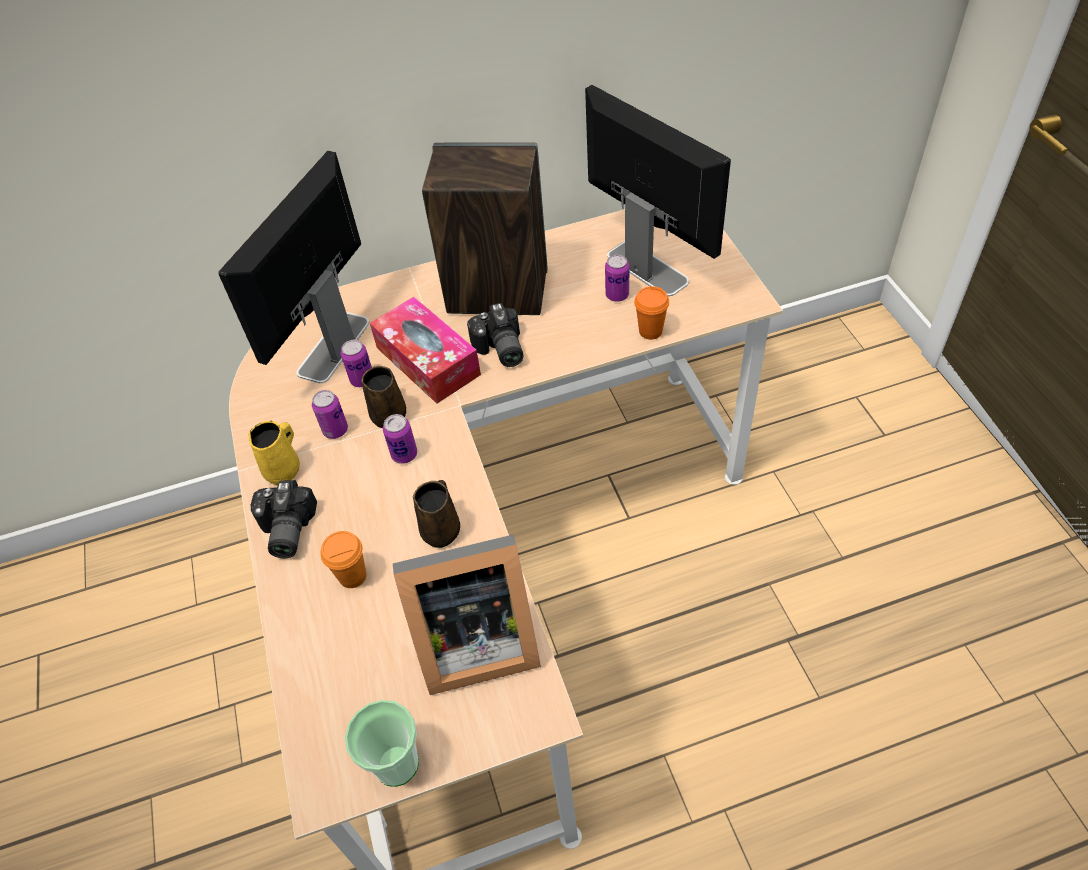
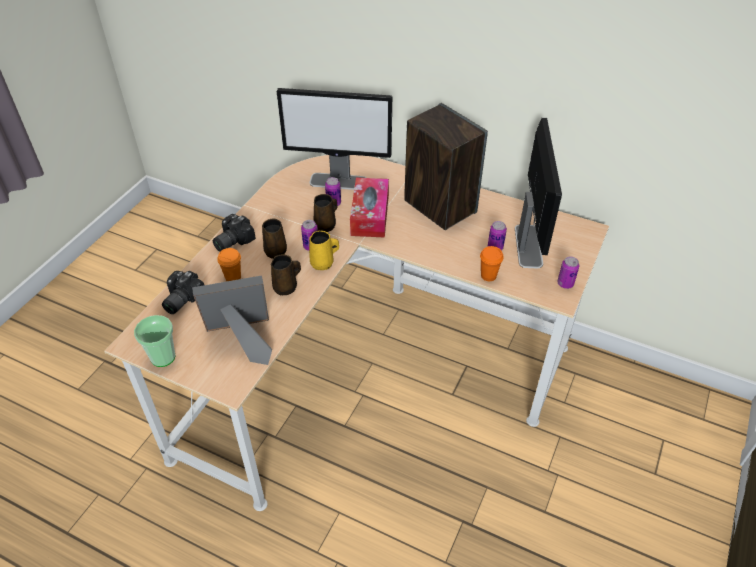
camera: 40 degrees right, 5 degrees down
(284, 469) = (260, 217): yellow mug -> yellow mug (323, 263)
(333, 348) = (339, 181): monitor -> monitor turned 150 degrees counterclockwise
(335, 430) = (297, 216): can -> can (565, 283)
(365, 495) = (276, 251): none -> brown mug
(472, 641) = (242, 339): picture frame -> picture frame turned 135 degrees clockwise
(499, 350) = (406, 232): camera -> camera (180, 300)

